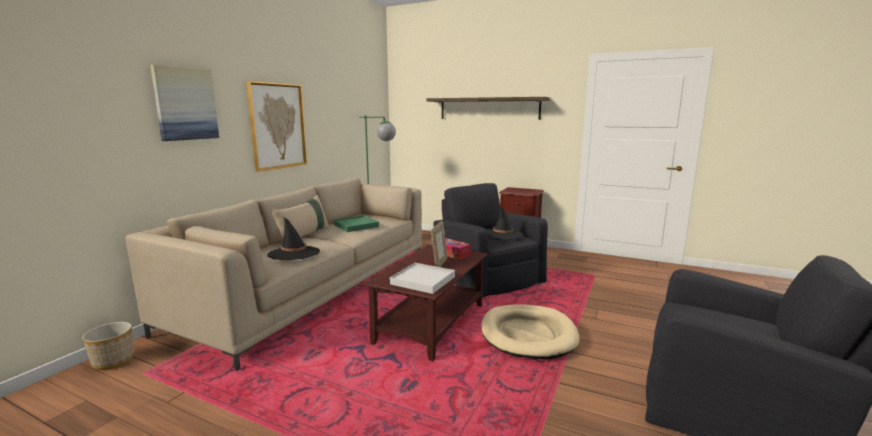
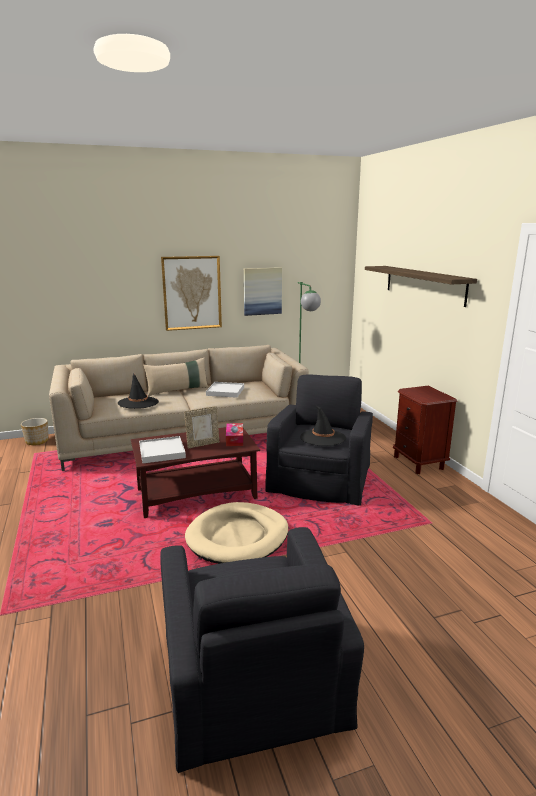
camera: 45 degrees right, 5 degrees up
(185, 104) = (105, 278): picture -> picture (262, 291)
(356, 225) = (225, 391): green tray -> white tray

